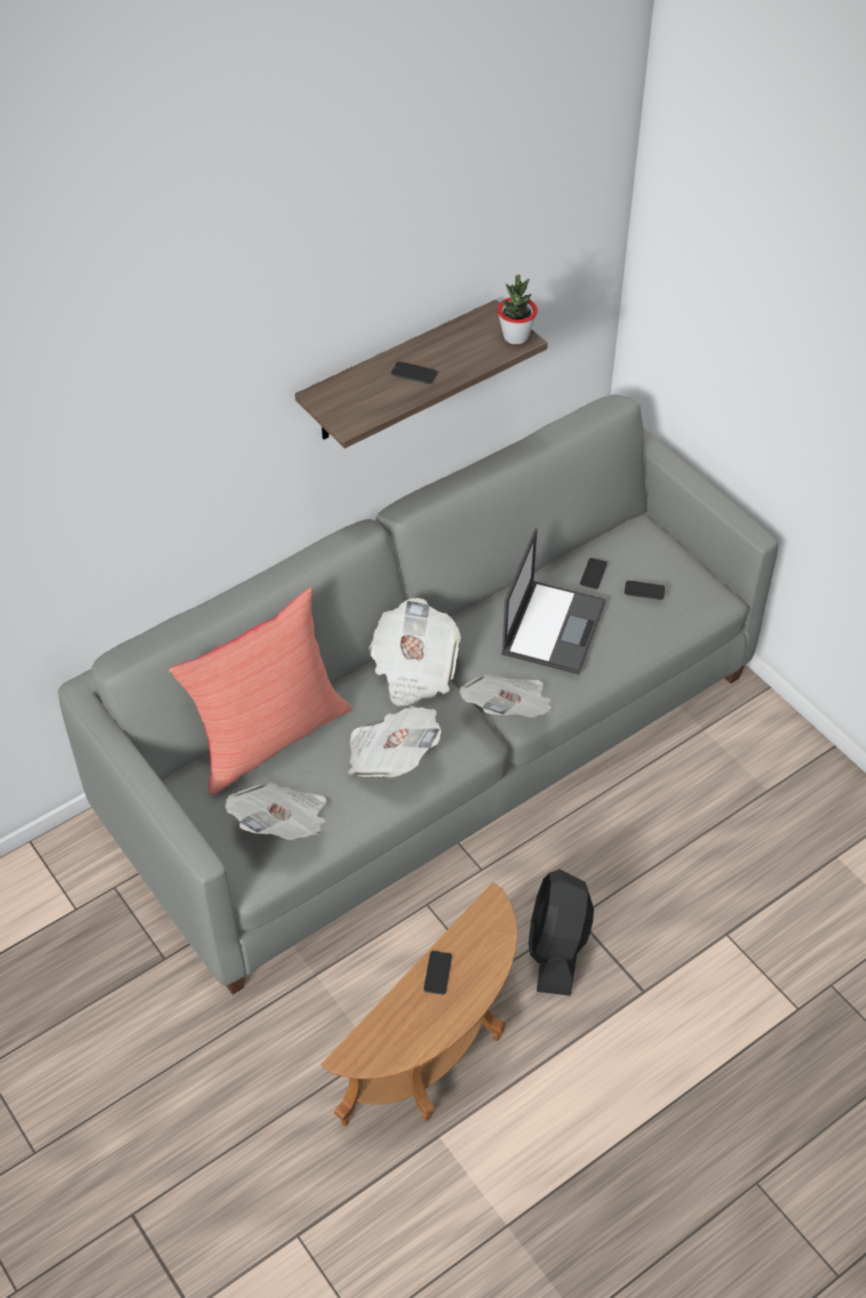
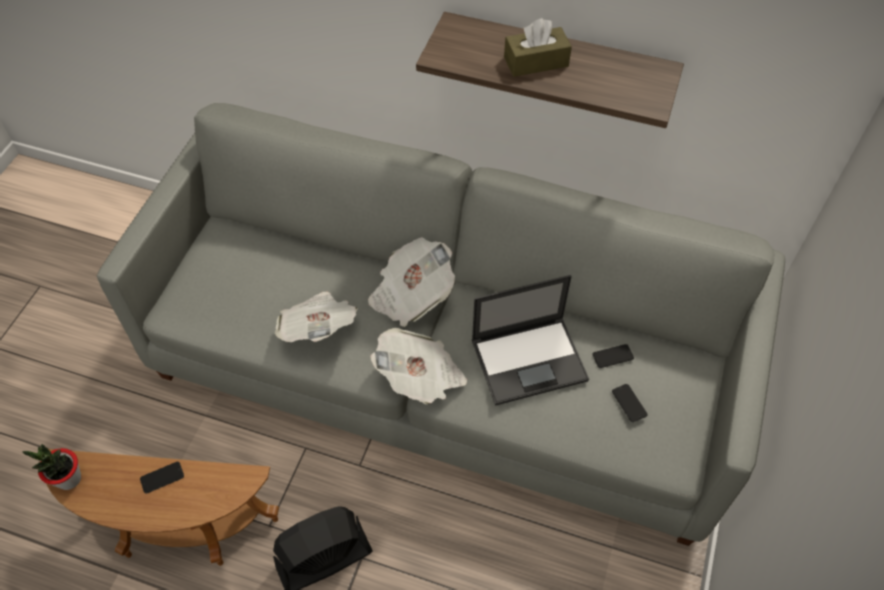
camera: 55 degrees right, 5 degrees up
(268, 736) = (288, 248): red pillow -> none
(282, 825) = (215, 301): newspaper -> none
(414, 373) = (536, 62): phone -> brown tissue box
(516, 337) = (650, 98): potted plant -> potted plant (69, 479)

